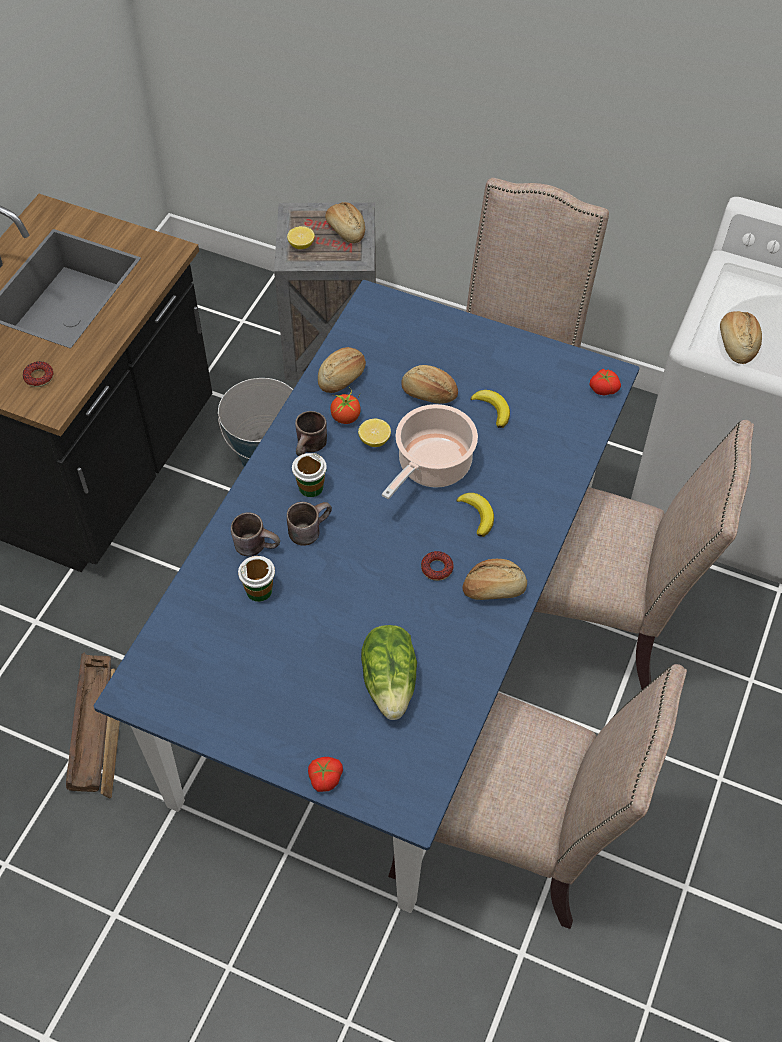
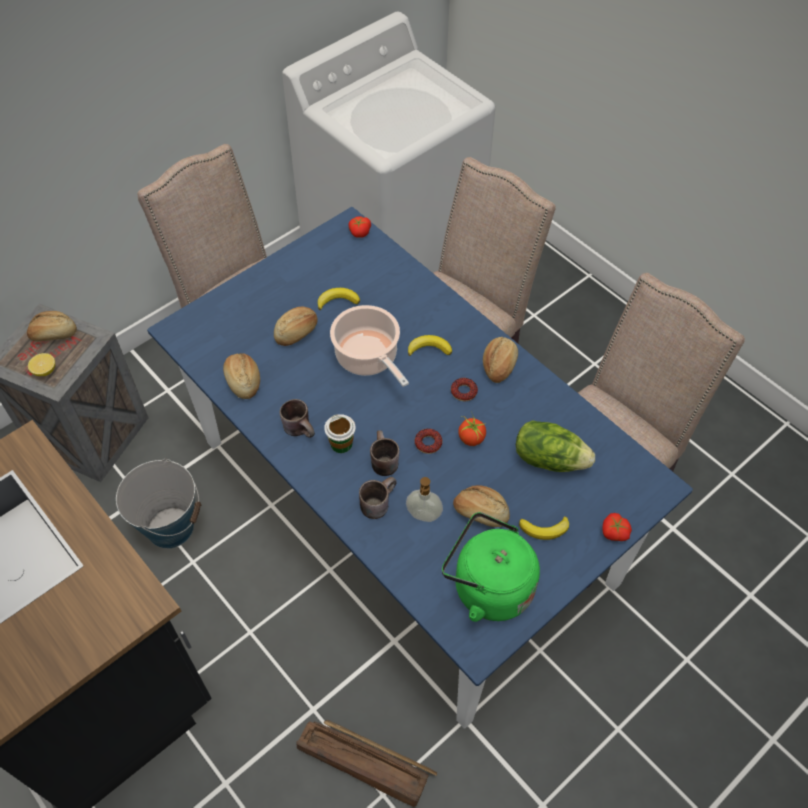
camera: 65 degrees left, 0 degrees up
(39, 377) = (102, 605): donut -> donut (428, 443)
(202, 677) = (488, 587): none -> green kettle
(259, 590) = (423, 516): cup -> soap dispenser
(296, 707) = (545, 529): none -> banana
(346, 417) = (285, 394): tomato -> tomato (471, 438)
(374, 440) = (321, 384): lemon -> none
(737, 344) = (398, 134): bread -> bread (481, 512)

